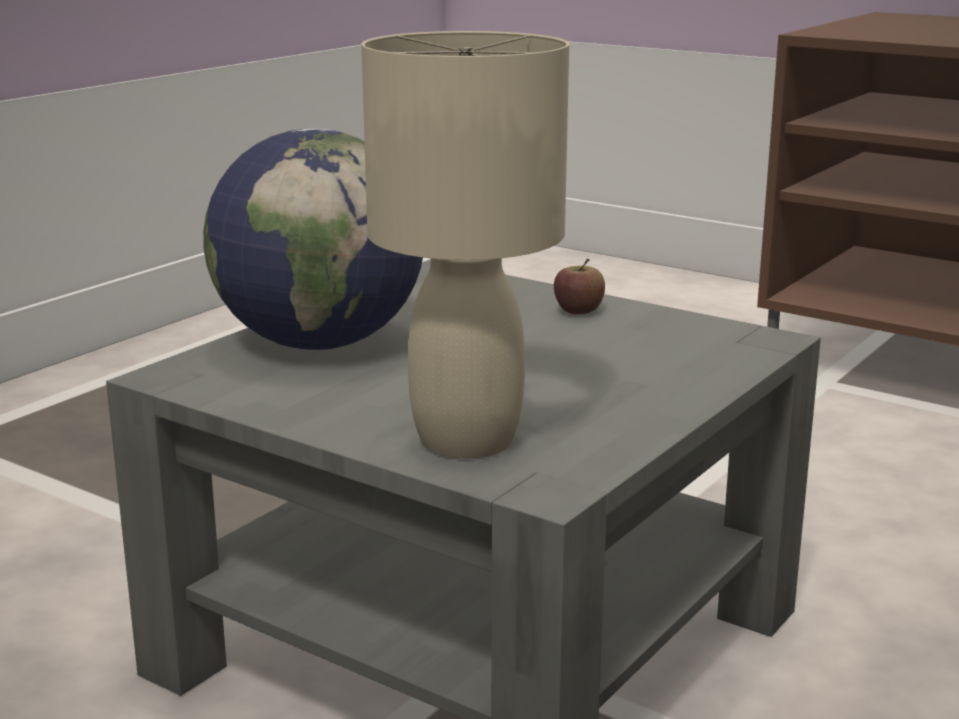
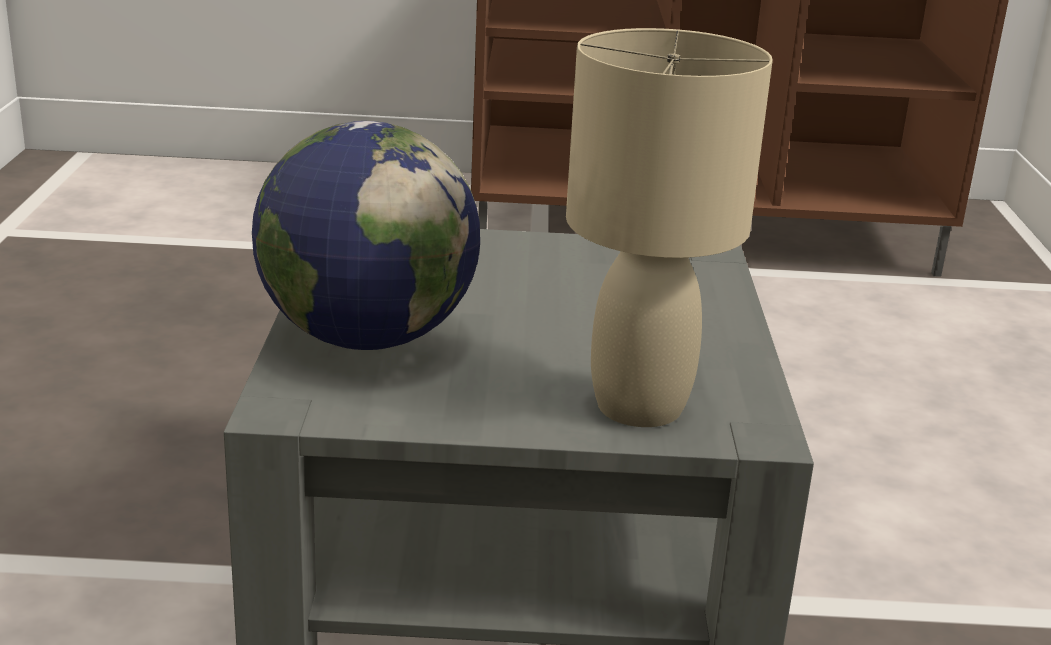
camera: 35 degrees left, 5 degrees up
(578, 310) = (534, 253): apple -> none

